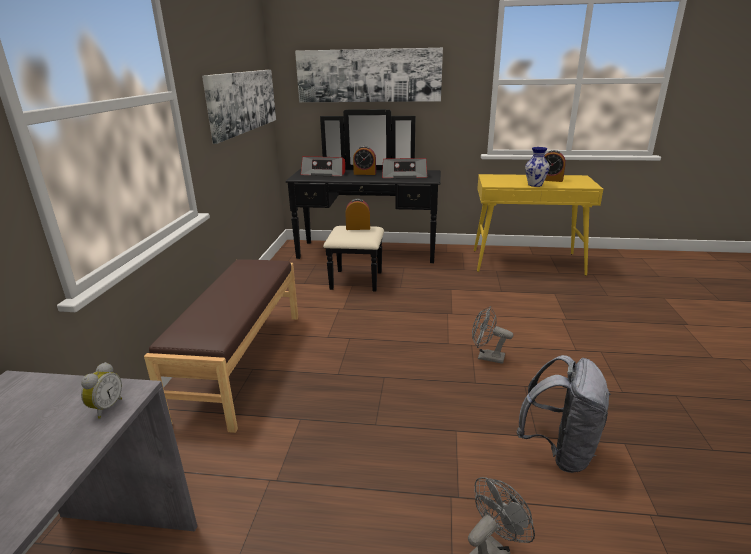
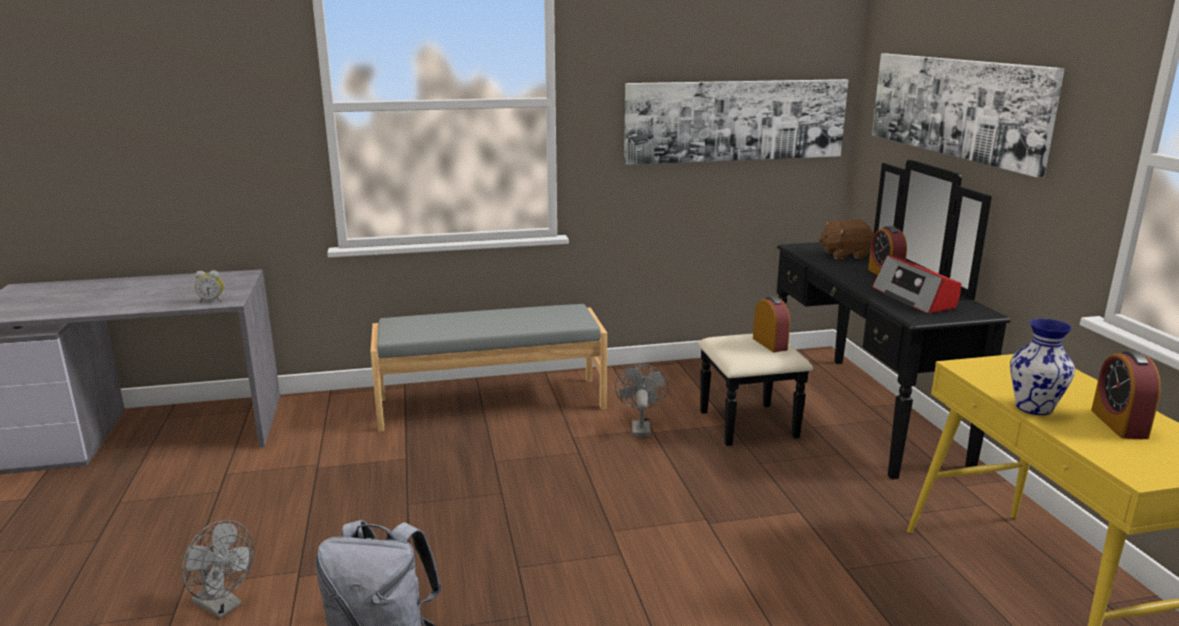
camera: 70 degrees right, 5 degrees down
(240, 363) = (491, 403): brown bench -> grey bench
(324, 173) = (844, 255): radio -> brown plush toy
(486, 357) = (591, 571): grey fan -> grey fan (640, 427)

